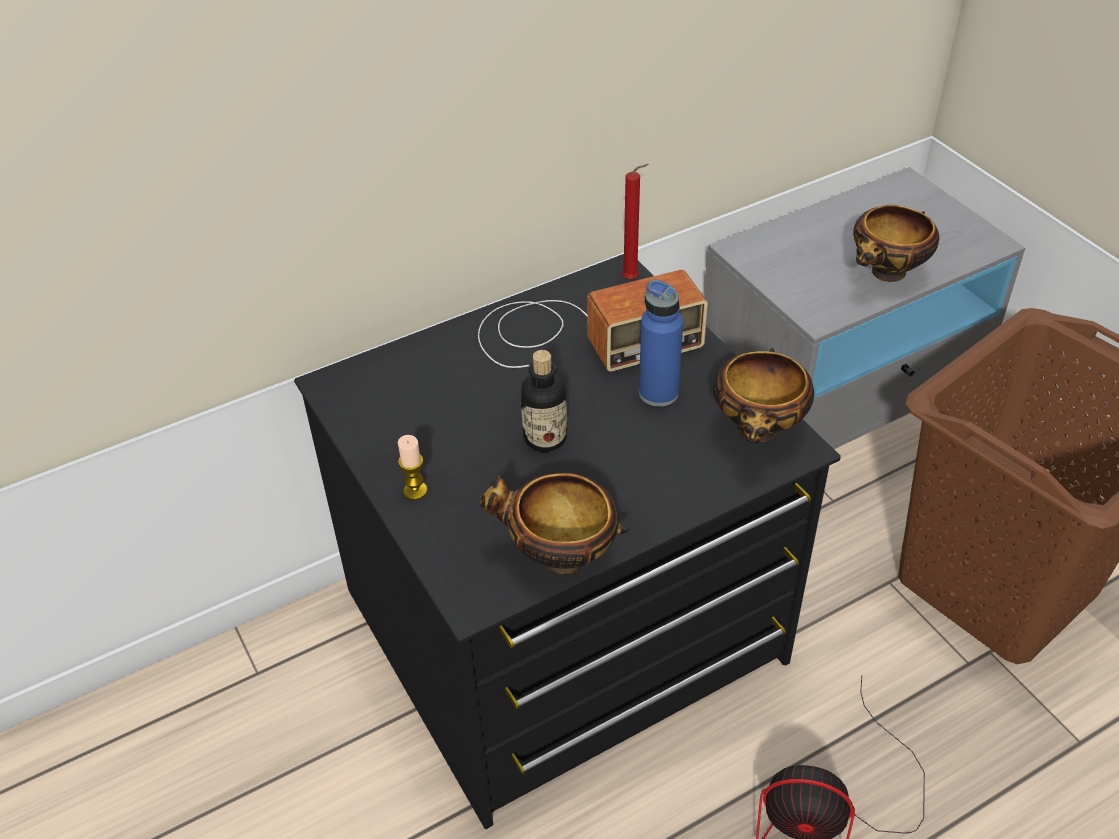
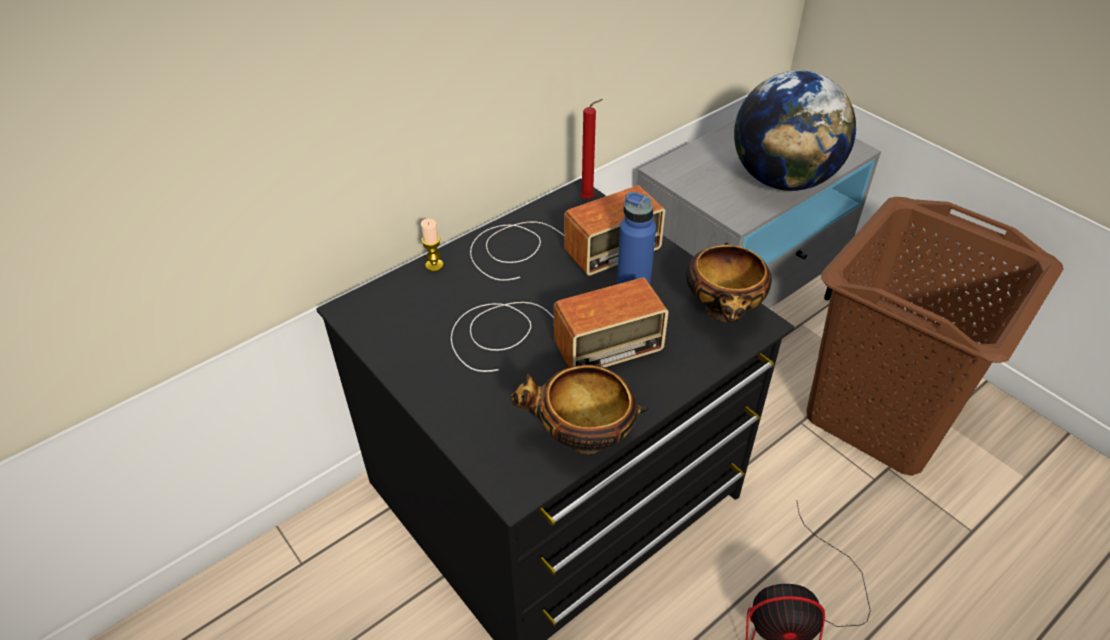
camera: 10 degrees left, 0 degrees up
(415, 491) = (443, 395): candle -> candle (434, 265)
(545, 438) = (547, 337): bottle -> radio
(887, 274) = (783, 179): bowl -> globe

